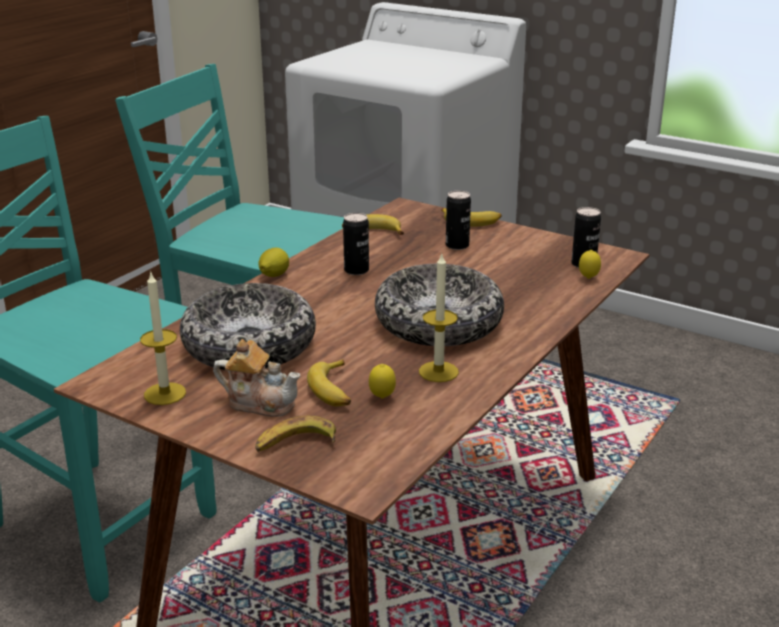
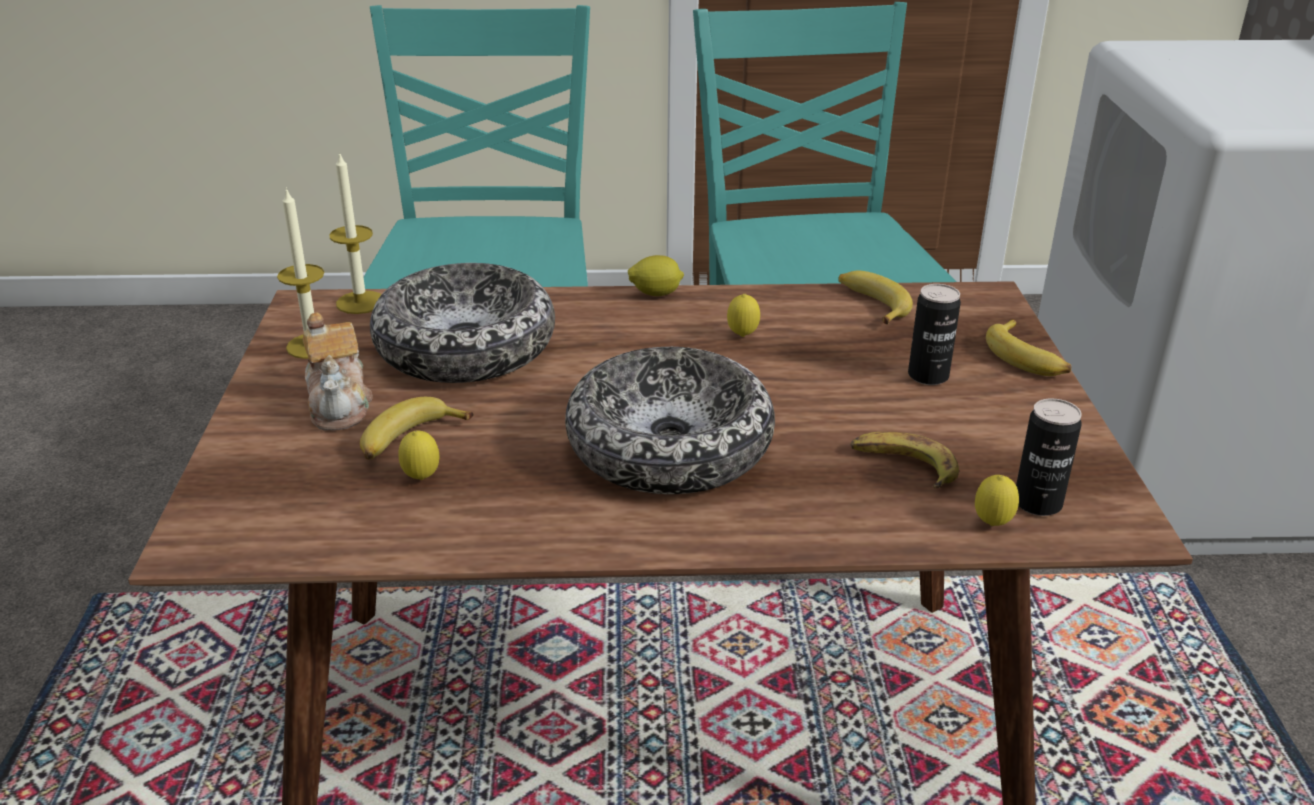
camera: 55 degrees right, 5 degrees up
(295, 443) = (265, 461): banana -> banana (903, 466)
(356, 270) = (742, 336): can -> lemon
(438, 372) = (530, 495): candle -> candle (360, 302)

